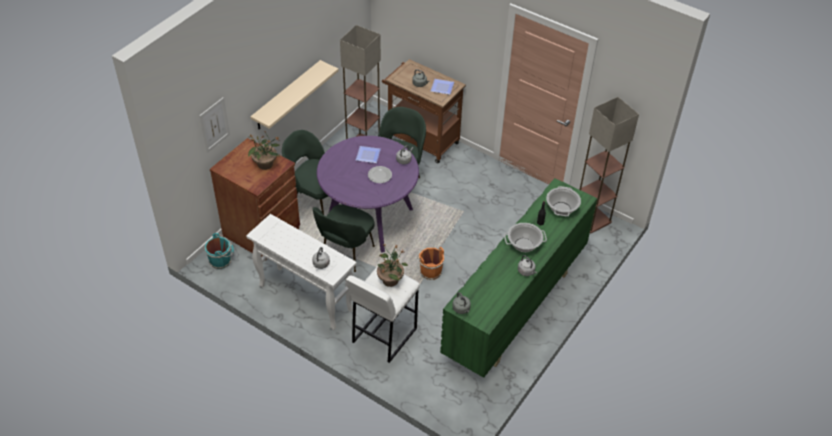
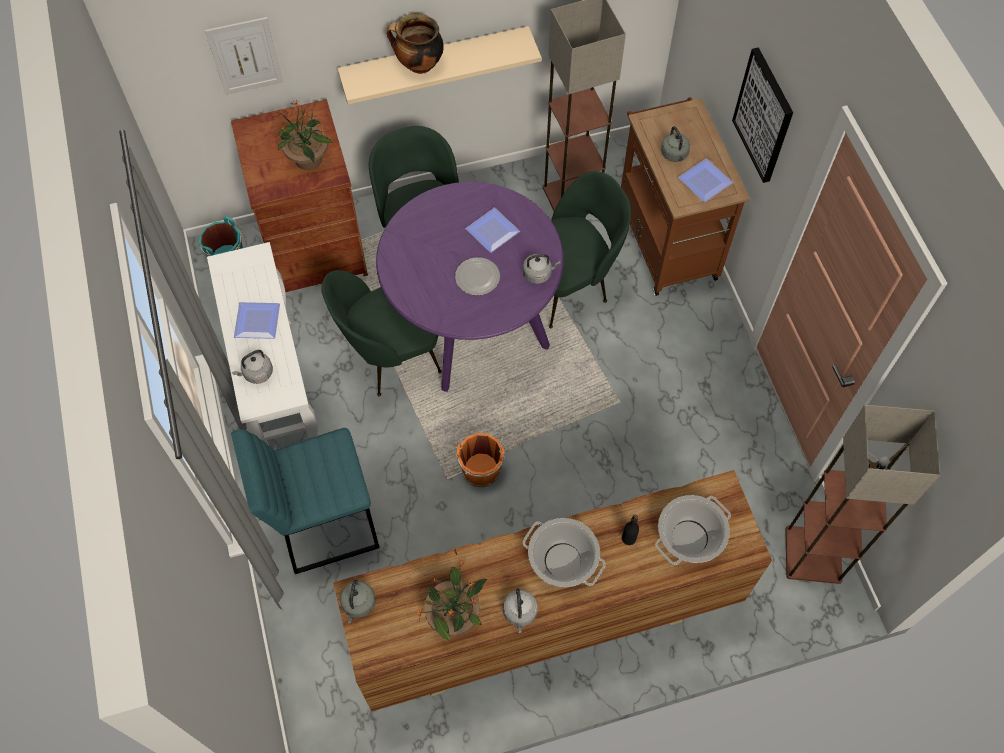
camera: 40 degrees right, 15 degrees up
(287, 97) = (418, 65): none -> cooking pot
(300, 246) = (259, 323): none -> plate
(383, 336) = (324, 526): white stool -> turquoise stool
(390, 280) = (330, 468): potted plant -> potted plant (454, 615)
(459, 39) = (764, 115): none -> picture
(515, 309) = (546, 624): green cabinet -> brown cabinet

